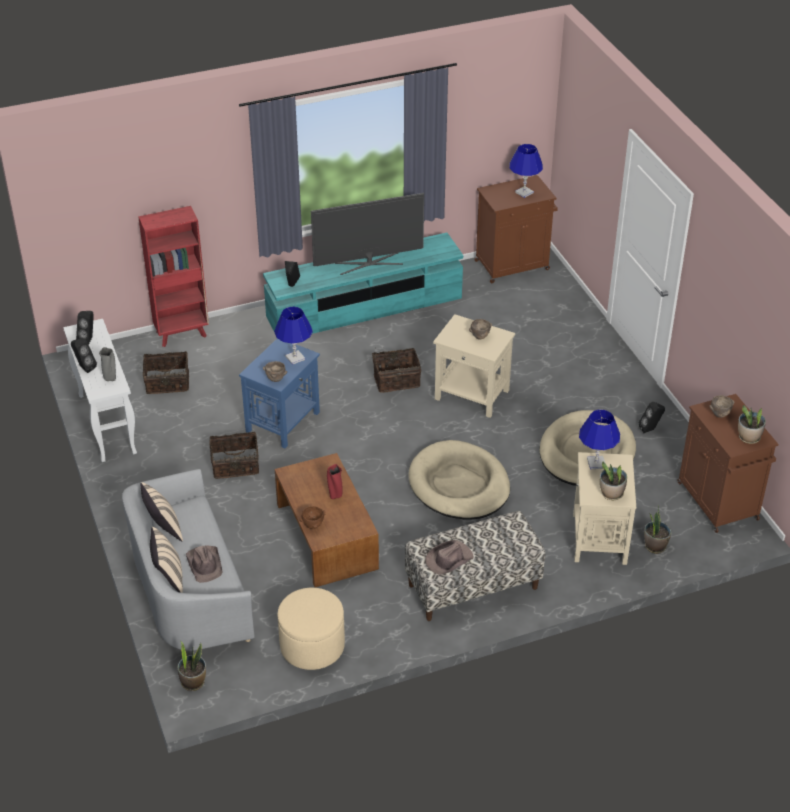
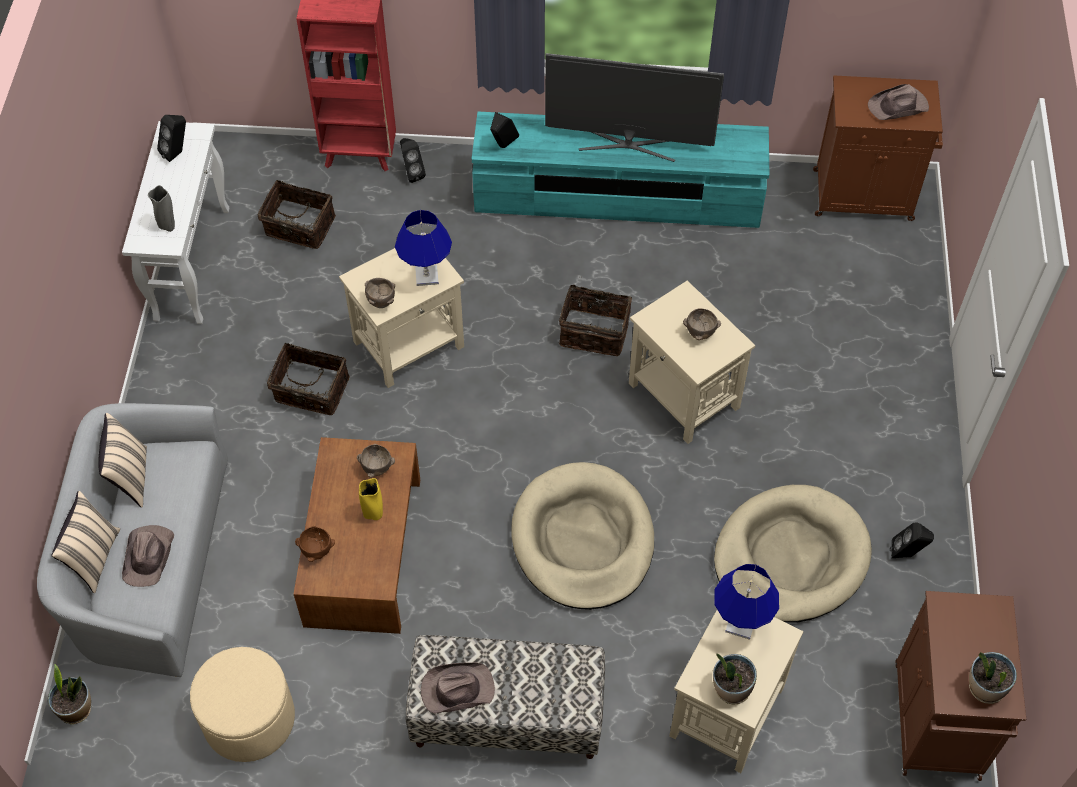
camera: 25 degrees right, 15 degrees up
(84, 368) = (147, 196): black speaker -> black speaker (411, 173)
(283, 422) = (409, 345): blue side table -> beige side table
(335, 496) = (373, 514): red vase -> yellow vase
(524, 192) = (898, 106): blue table lamp -> brown hat
(655, 546) = (799, 759): potted plant -> none
(719, 415) = (963, 627): brown bowl -> brown bowl (376, 470)

